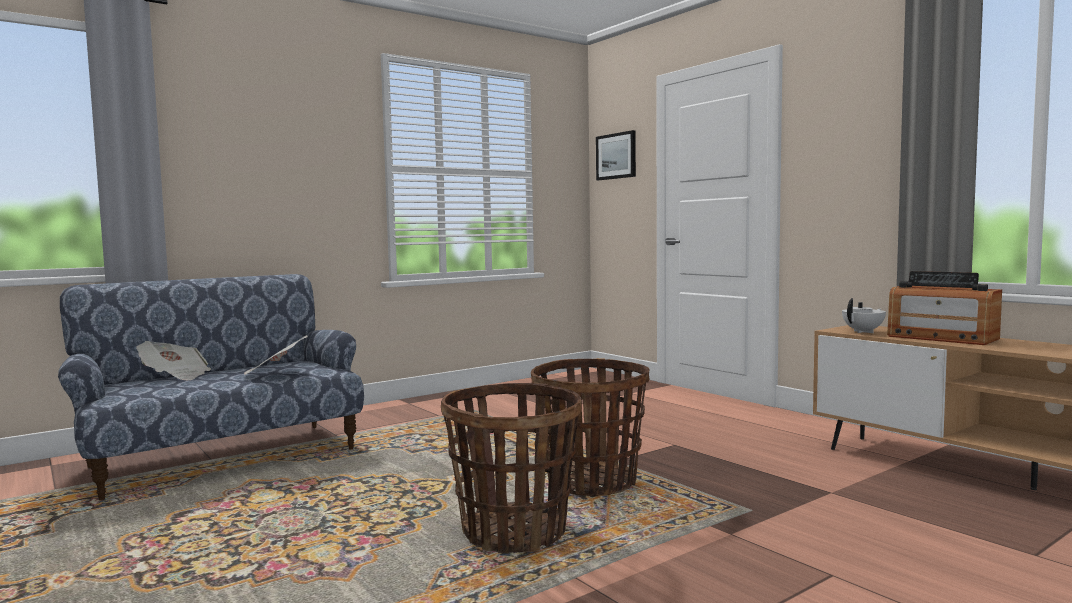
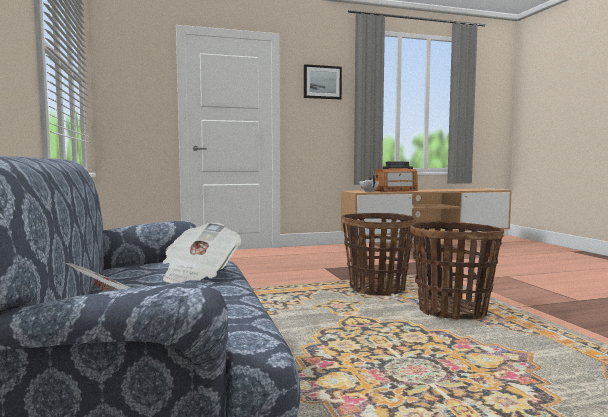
camera: 70 degrees left, 0 degrees up
(616, 156) = (130, 78): picture -> picture (322, 82)

